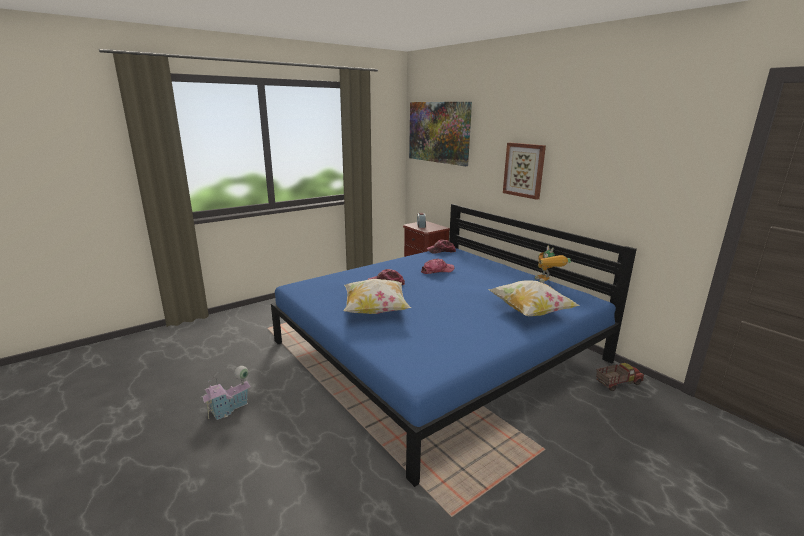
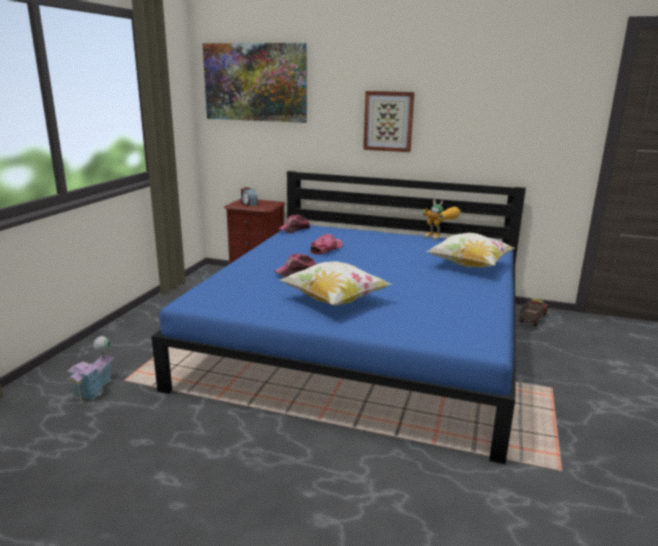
camera: 35 degrees left, 0 degrees up
(229, 409) = (213, 488): toy house -> toy house (95, 388)

